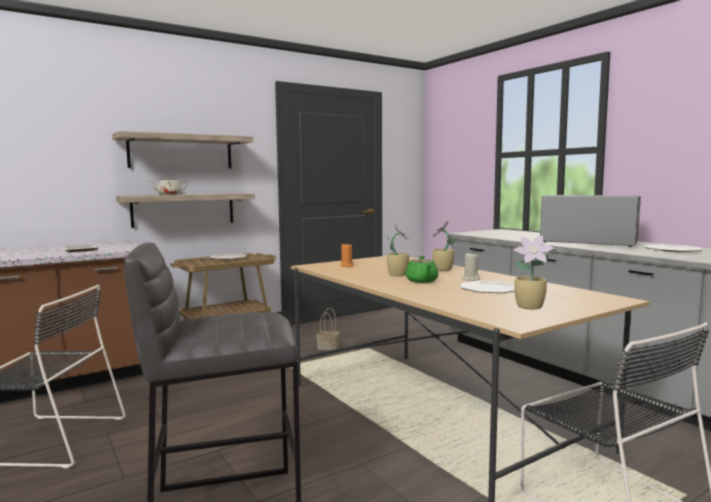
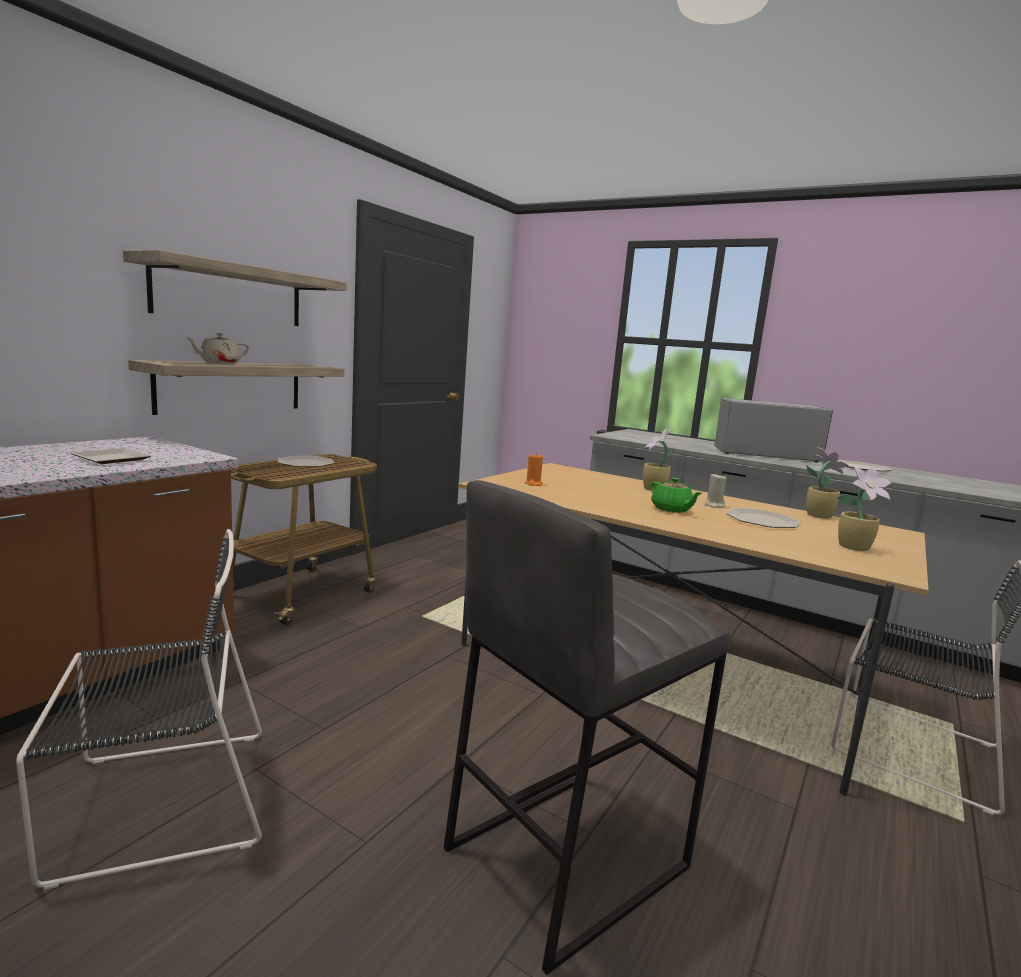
camera: 25 degrees left, 5 degrees up
(328, 347) = (445, 583): basket -> none
(398, 274) = (623, 498): potted plant -> potted plant (818, 515)

